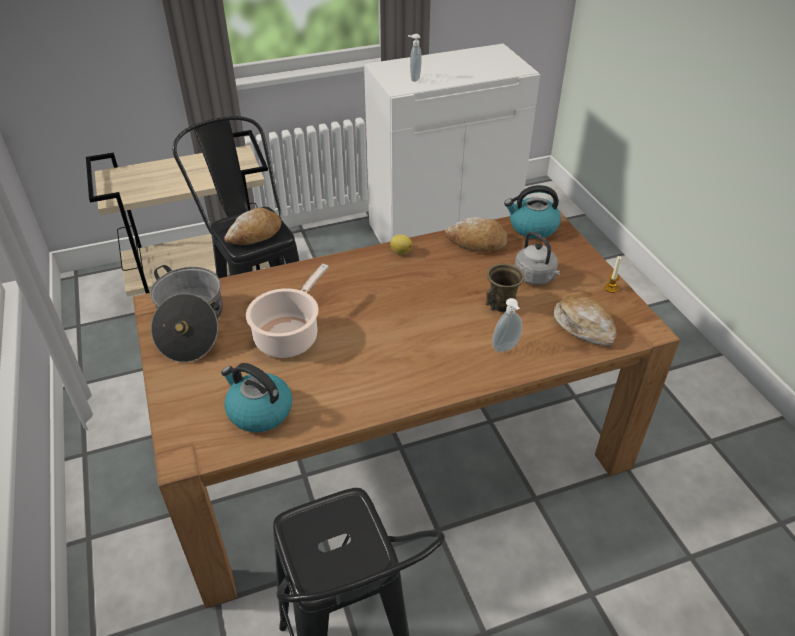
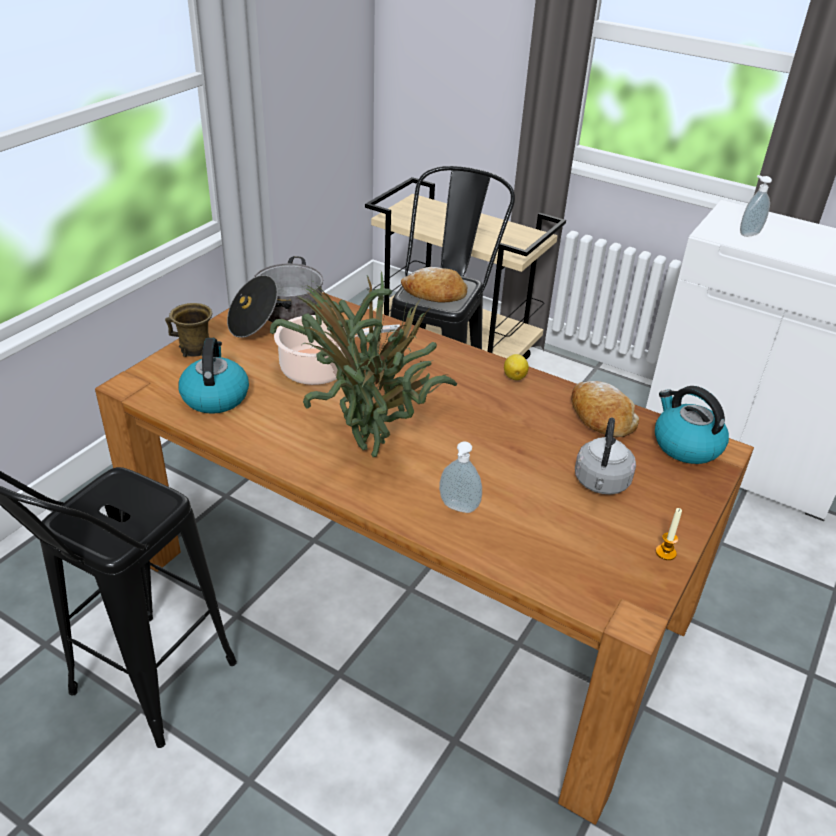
camera: 50 degrees right, 5 degrees down
(401, 354) = (369, 442): none -> potted plant
(502, 304) = (524, 476): brown mug -> brown mug (195, 349)
(583, 326) = (566, 555): bread -> none

